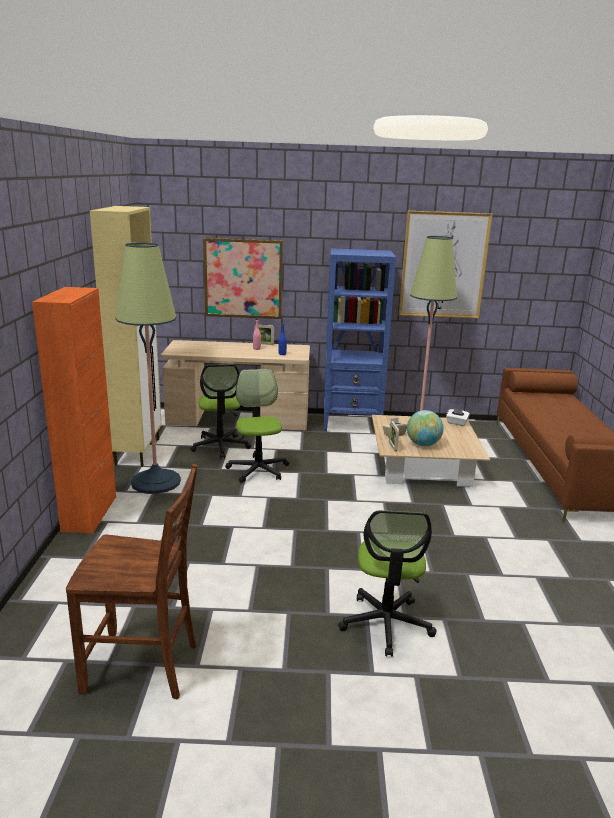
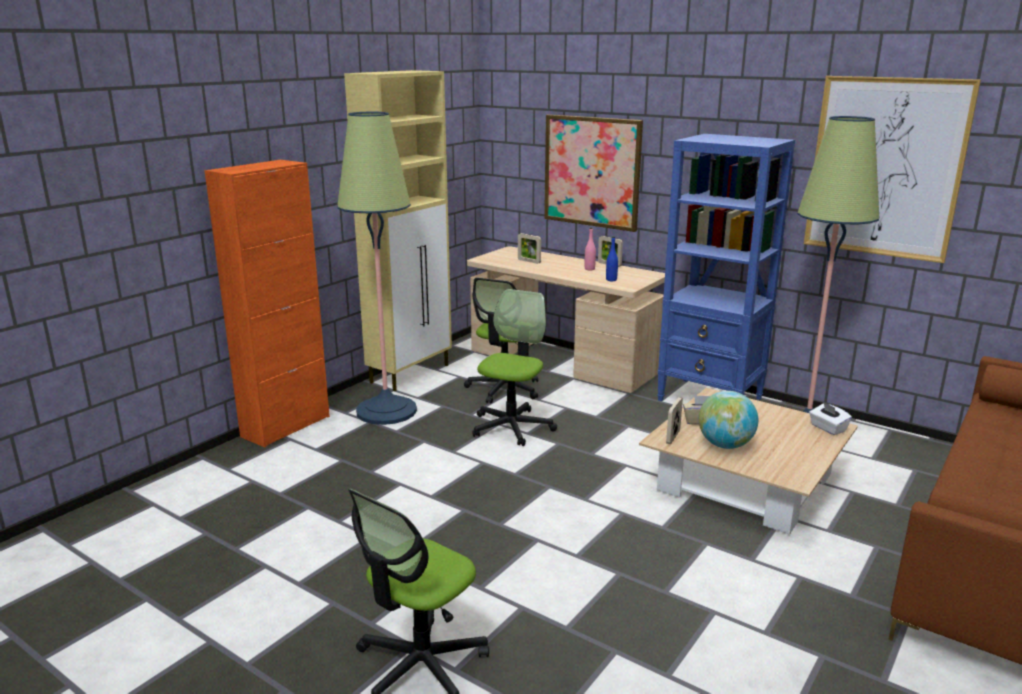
camera: 35 degrees right, 0 degrees up
(143, 667) = (136, 598): brown chair -> none
(207, 349) = (529, 261): none -> picture frame

